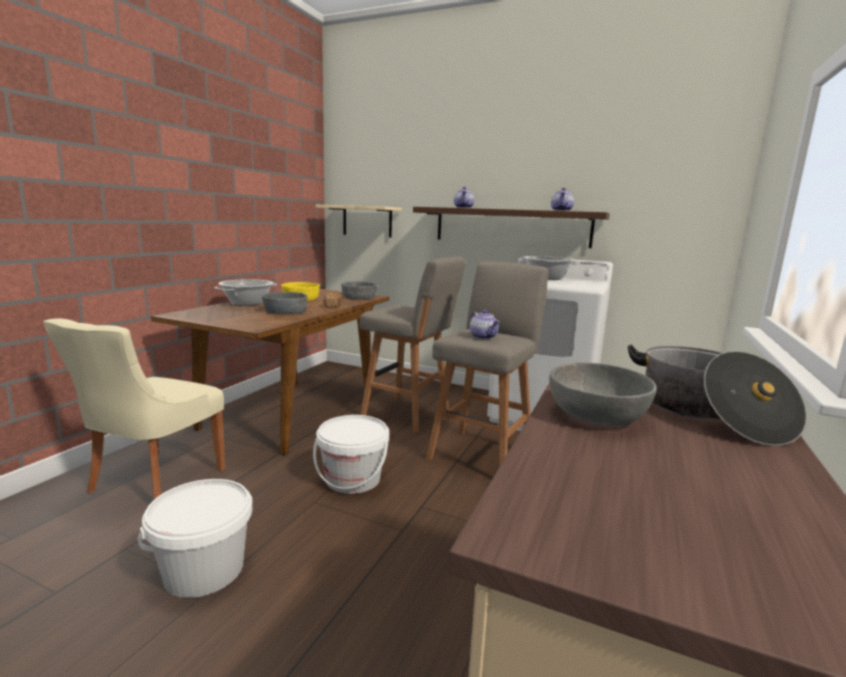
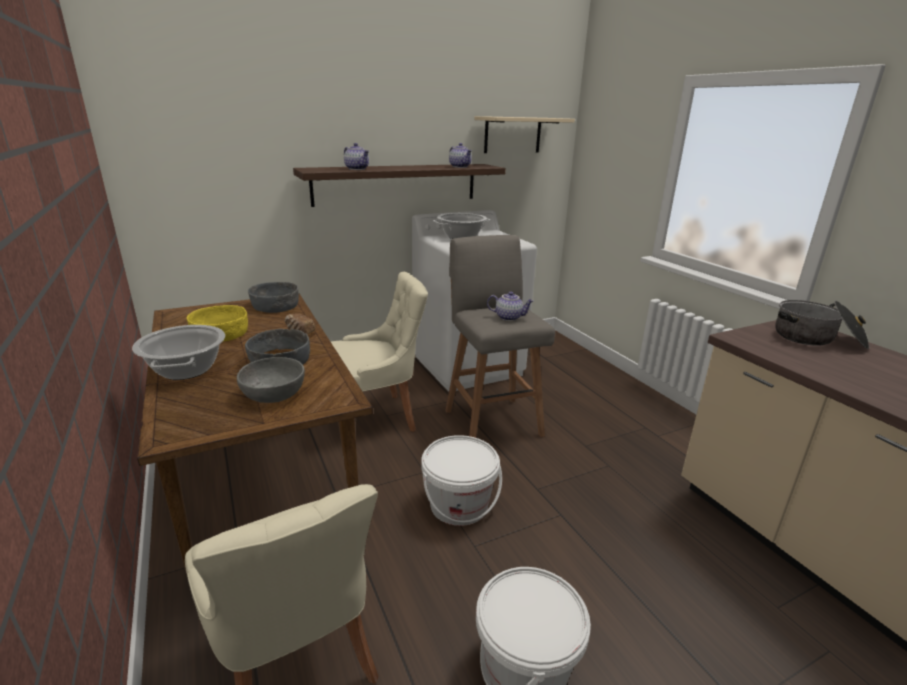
camera: 50 degrees left, 10 degrees up
(367, 221) = (196, 192): beige shelf -> beige shelf (512, 135)
(408, 414) = (377, 417): grey stool -> beige chair
(597, 415) = (817, 363): grey bowl -> grey bowl (274, 394)

